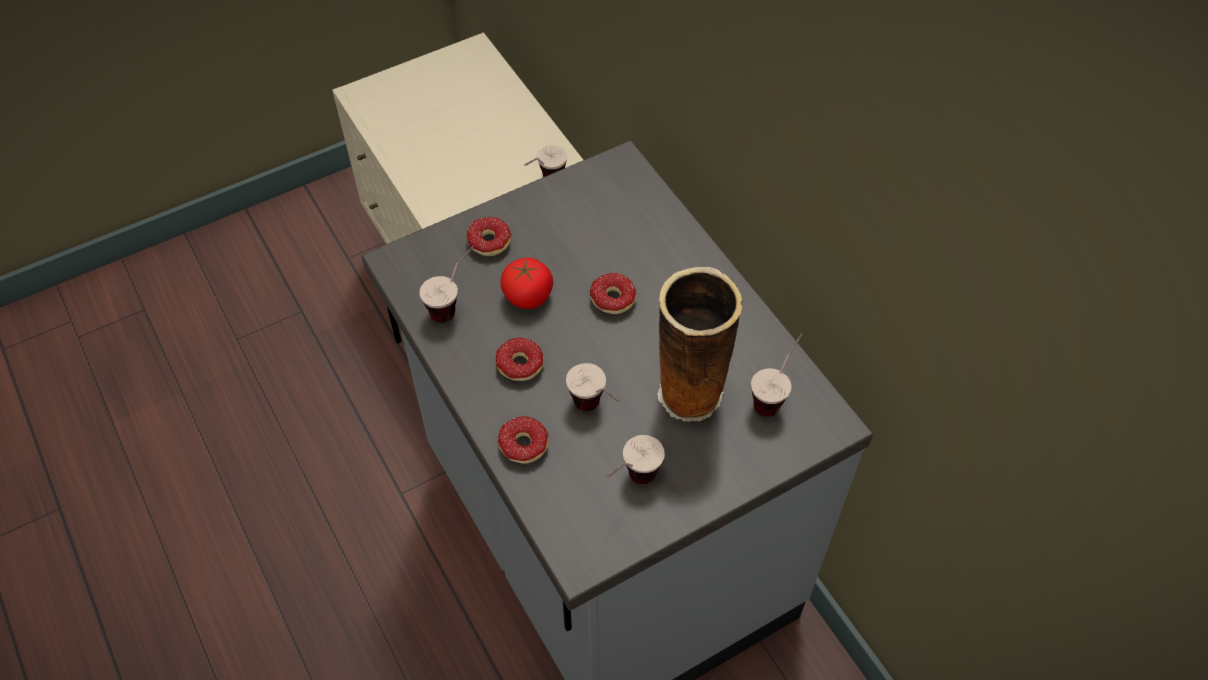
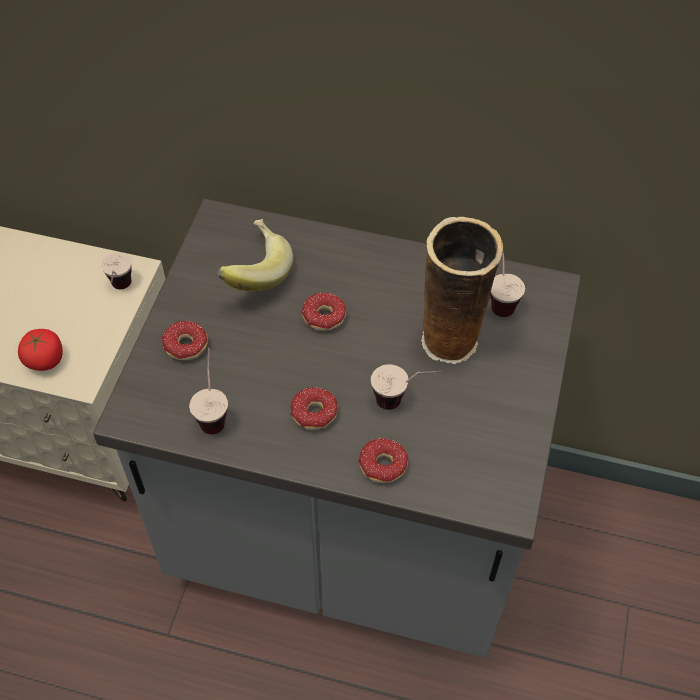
camera: 45 degrees left, 0 degrees up
(528, 296) = (261, 361): tomato -> tomato (45, 360)
(601, 223) = (253, 271): none -> banana
(631, 484) = (482, 429): cup -> none

